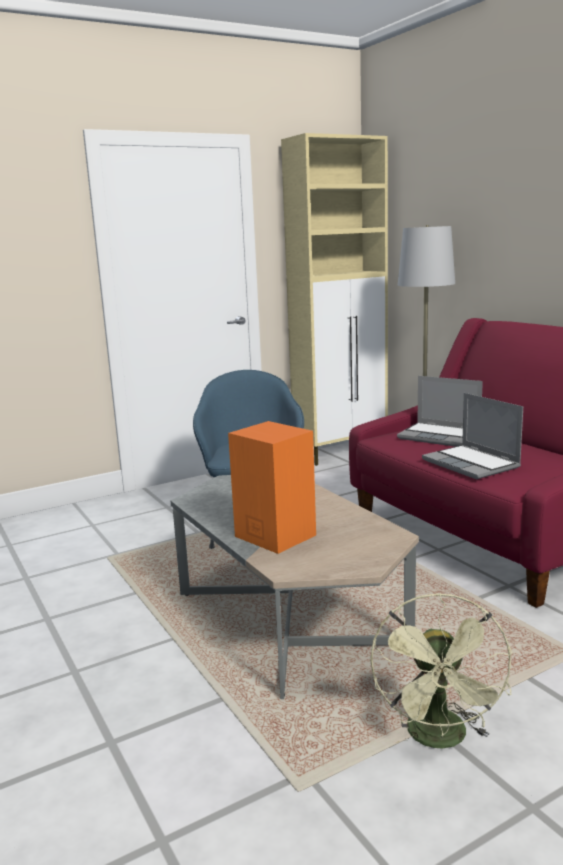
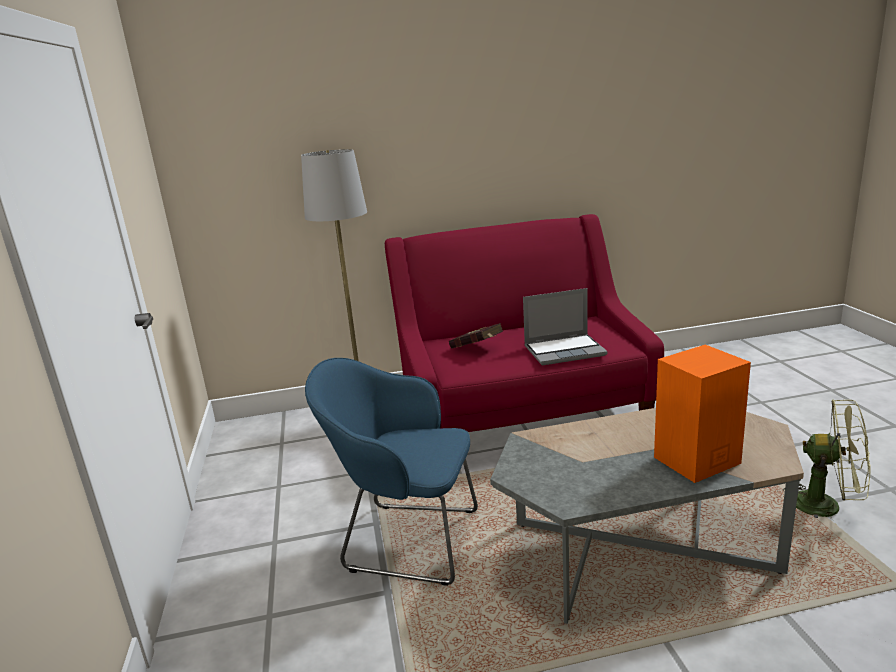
camera: 70 degrees left, 5 degrees up
(342, 453) = (242, 443): beige cabinet -> none
(440, 436) = (478, 349): laptop -> red book

